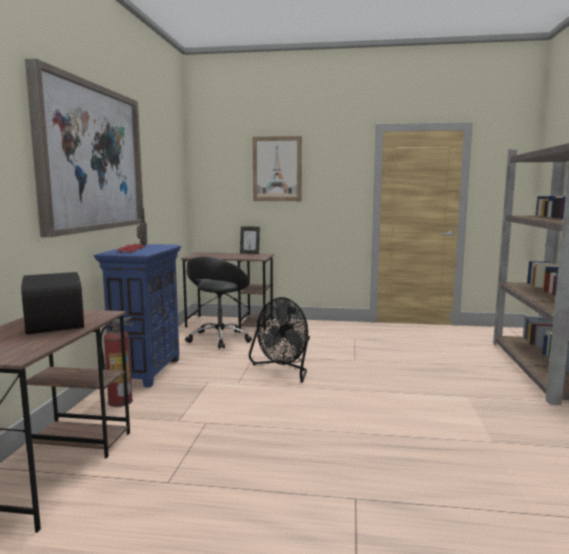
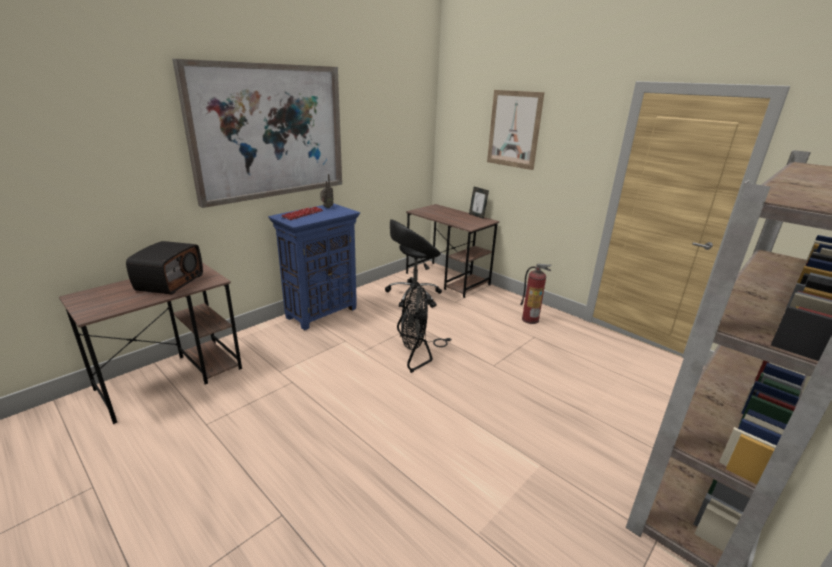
camera: 35 degrees right, 15 degrees up
(120, 401) = (271, 336): fire extinguisher -> fire extinguisher (530, 319)

